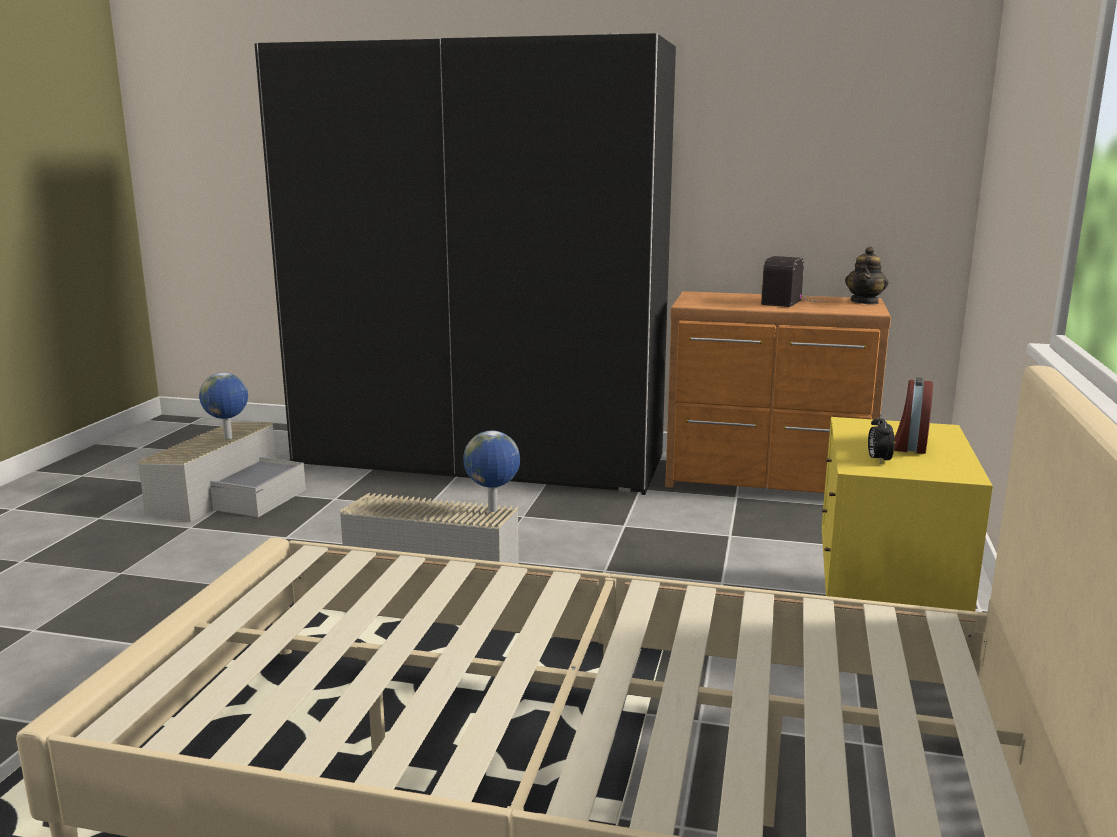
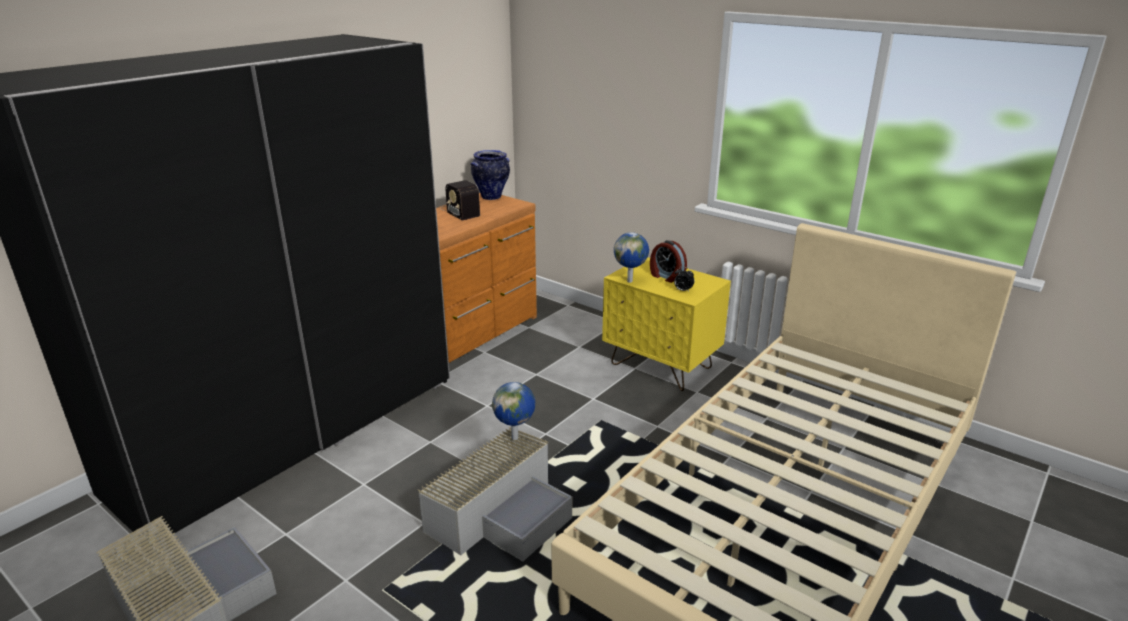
camera: 65 degrees left, 10 degrees up
(228, 438) = (180, 554): globe -> globe (630, 281)
(865, 302) = (491, 197): teapot -> vase

